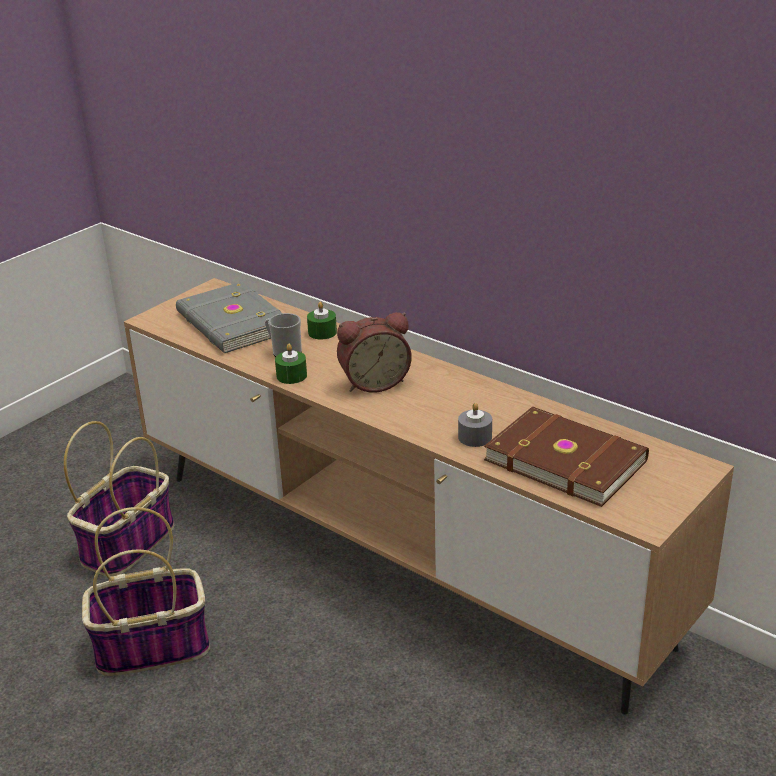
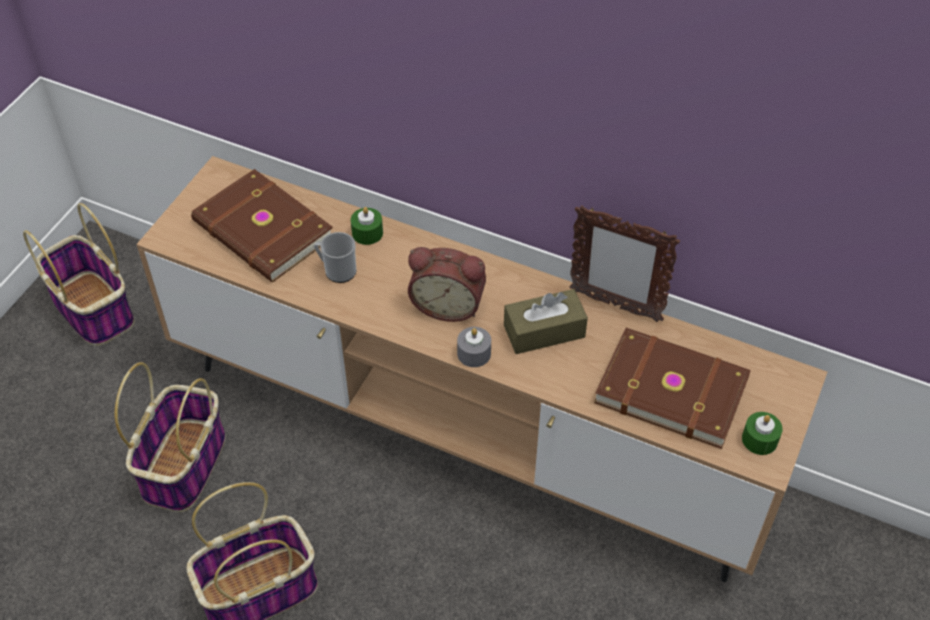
camera: 15 degrees left, 20 degrees up
(101, 428) = (92, 309): none -> basket
(231, 323) = (262, 232): grey book -> brown book
(291, 376) = (358, 307): green candle -> green candle (759, 439)
(374, 382) = (448, 304): alarm clock -> alarm clock turned 45 degrees clockwise
(456, 408) = (544, 331): none -> brown tissue box
(475, 437) = (575, 371): grey candle -> grey candle (474, 353)
(531, 398) = (614, 305): none -> picture frame

